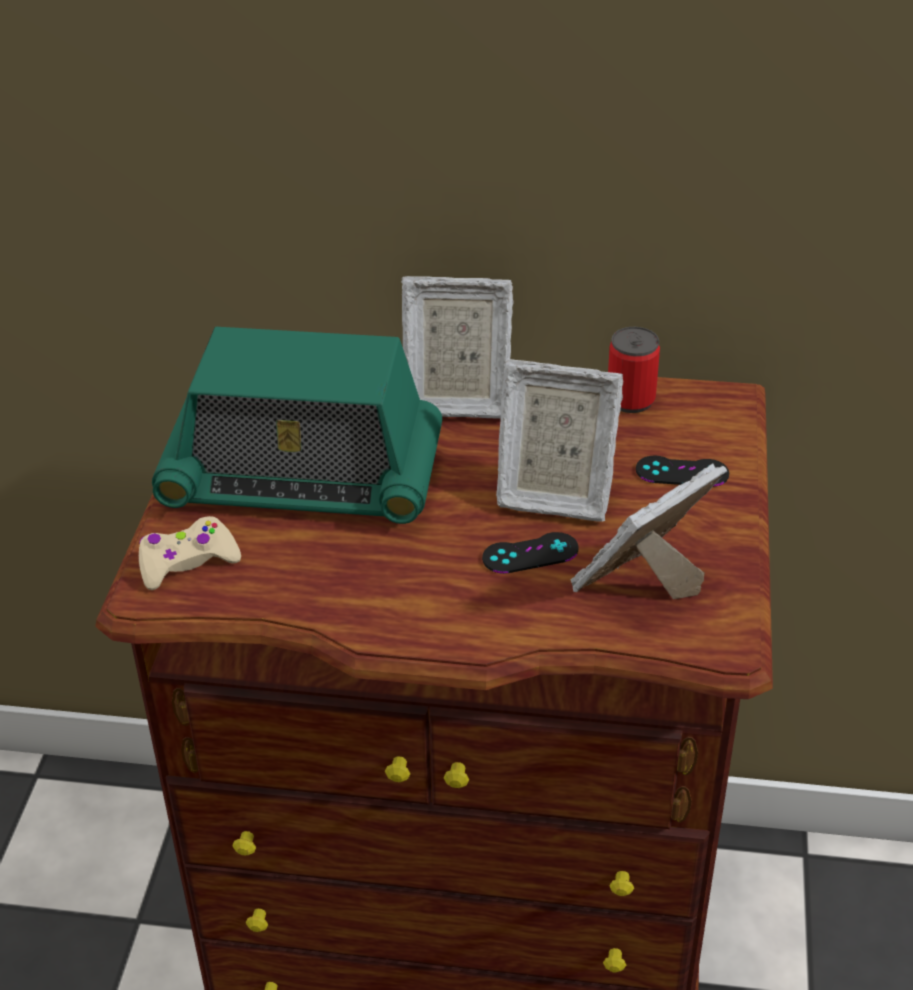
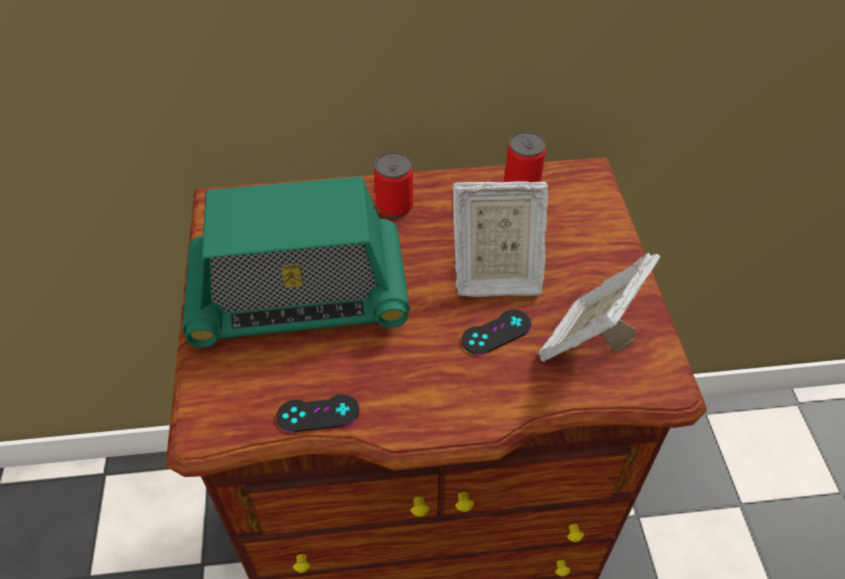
camera: 15 degrees left, 10 degrees up
(187, 562) = (229, 393): beige game controller -> none
(456, 400) = (394, 206): picture frame -> can
(682, 472) = (580, 240): black game controller -> black game controller (318, 413)

